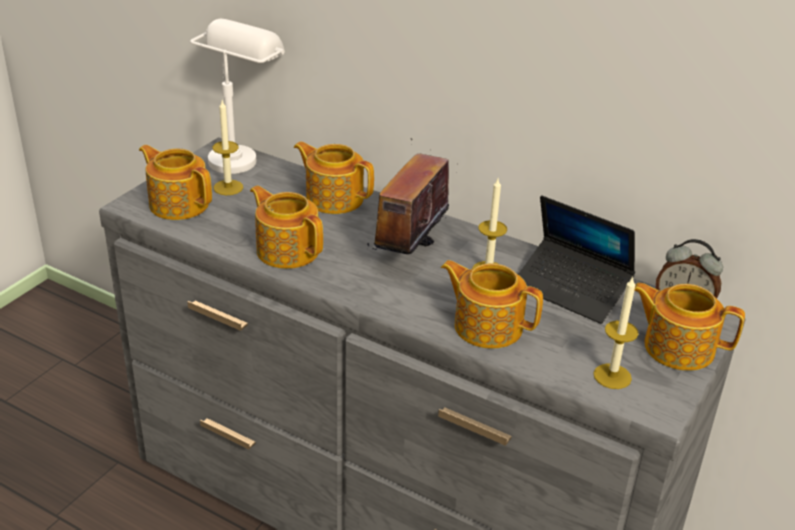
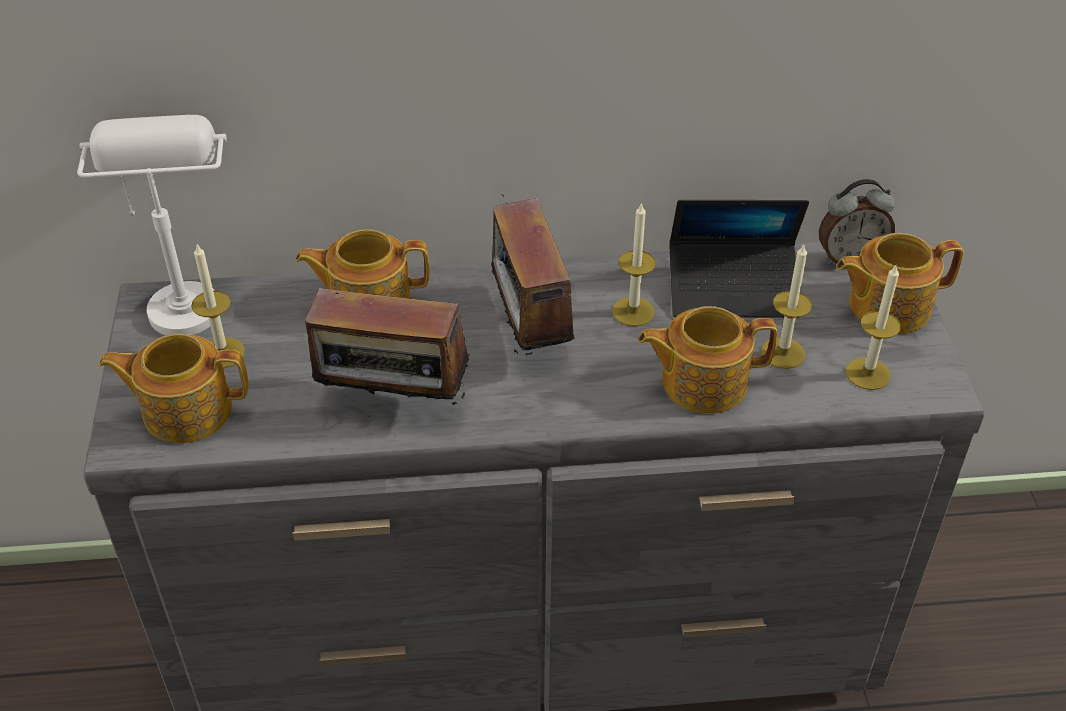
camera: 35 degrees left, 10 degrees up
(287, 250) = (393, 403): teapot -> radio
(563, 337) = (783, 353): none -> candle

